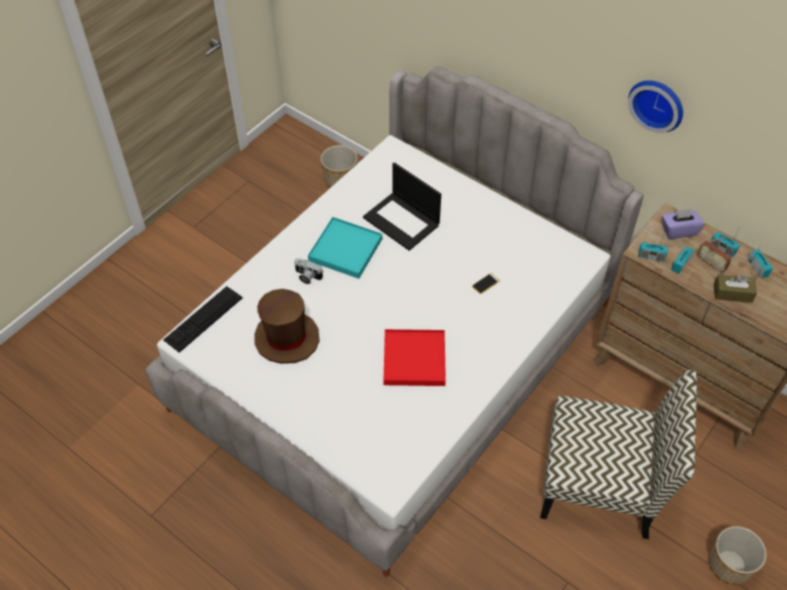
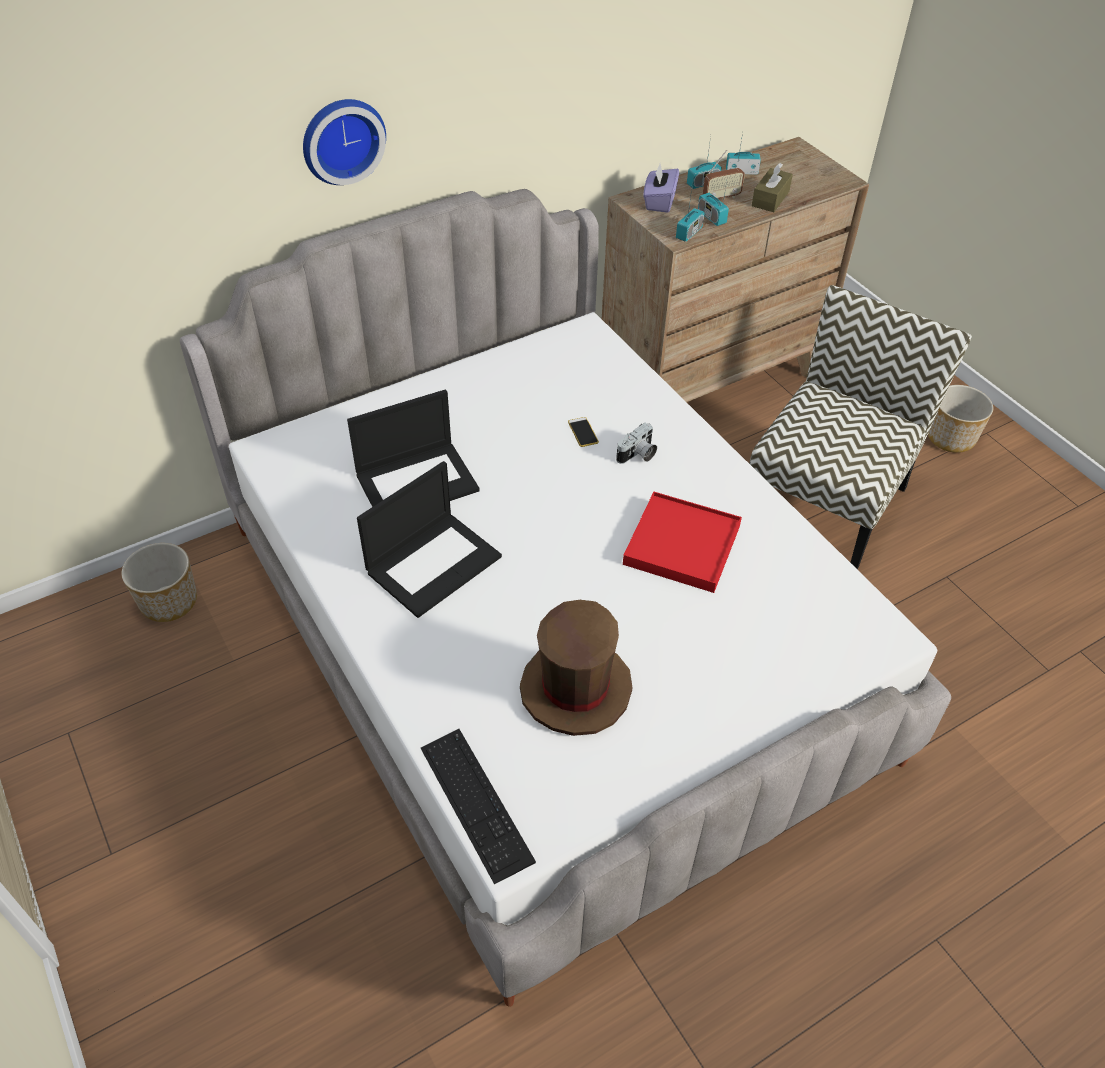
camera: 70 degrees left, 5 degrees down
(307, 276) = (461, 627): camera -> camera (637, 455)
(345, 249) = (434, 563): turquoise tray -> laptop
(658, 103) = (562, 69): wall clock -> wall clock (341, 139)

